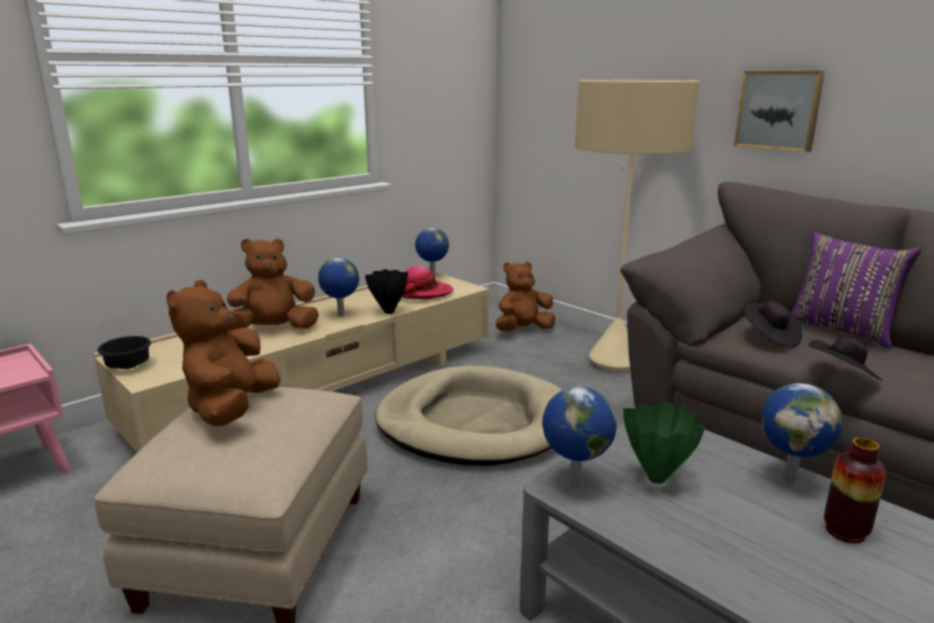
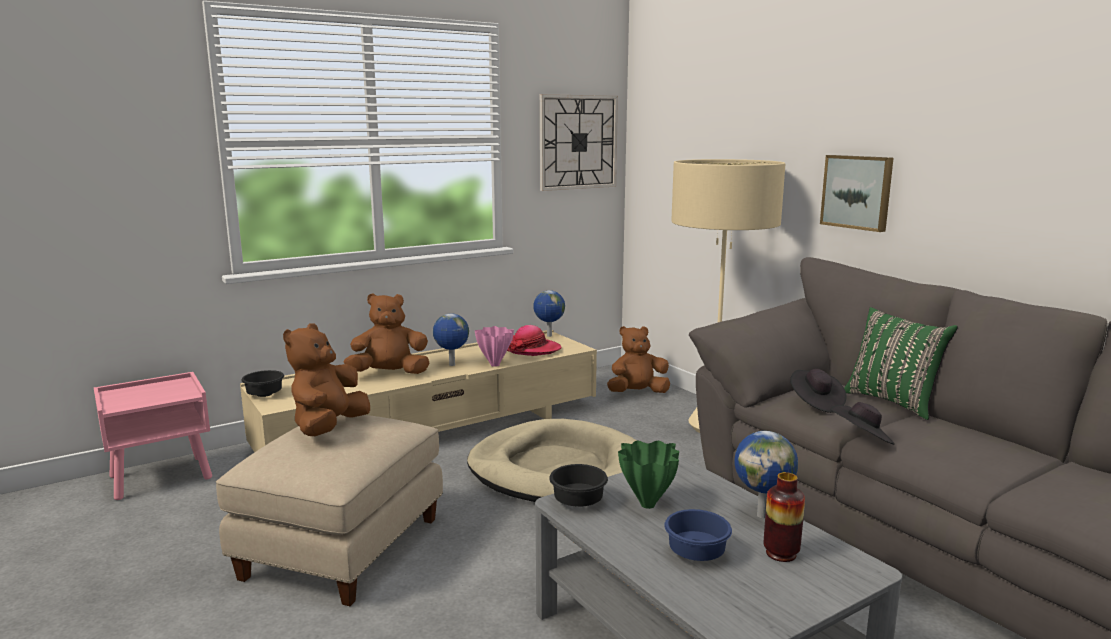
camera: 10 degrees right, 5 degrees down
(389, 312) = (495, 365): black vase -> pink vase
(451, 66) = (578, 142): none -> wall clock
(573, 484) = (576, 502): globe -> black bowl
(755, 543) = (698, 554): none -> blue bowl
(841, 331) = (893, 402): purple pillow -> green pillow

